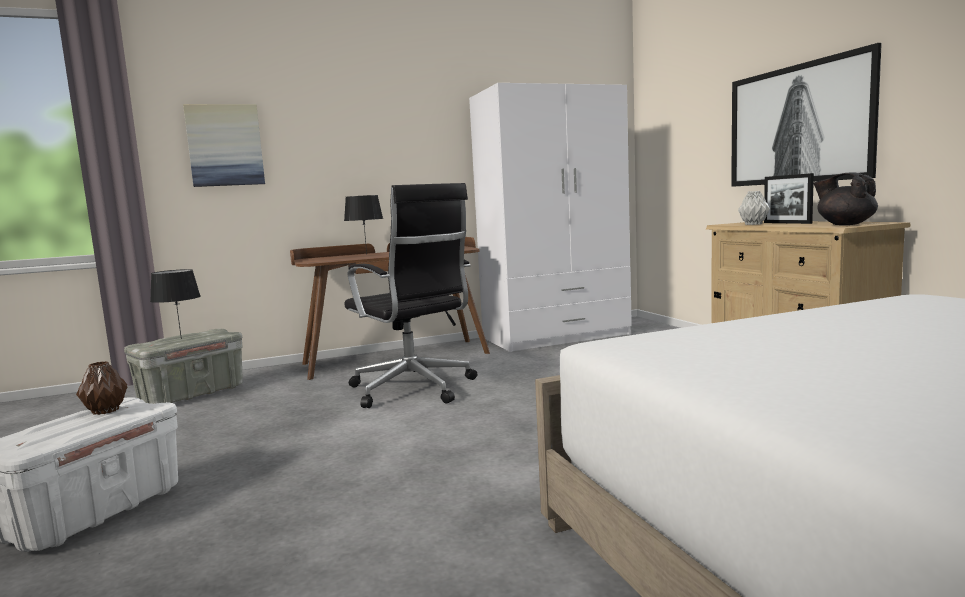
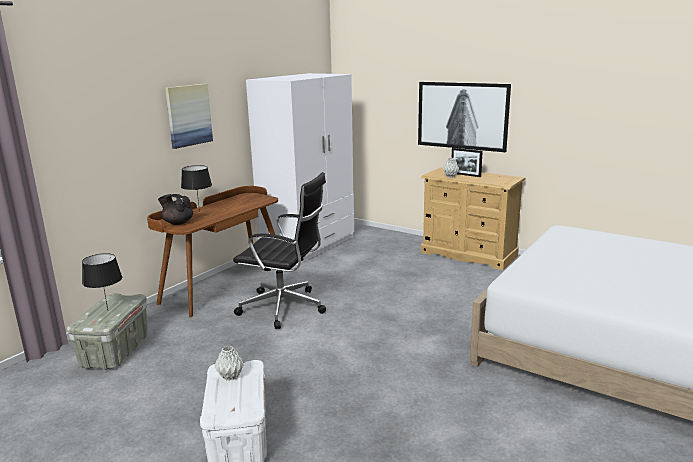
camera: 35 degrees left, 10 degrees up
(105, 411) = (230, 376): brown vase -> grey vase
(225, 145) = (87, 138): picture -> picture (188, 115)
(844, 224) = (501, 180): black teapot -> black teapot (178, 223)

